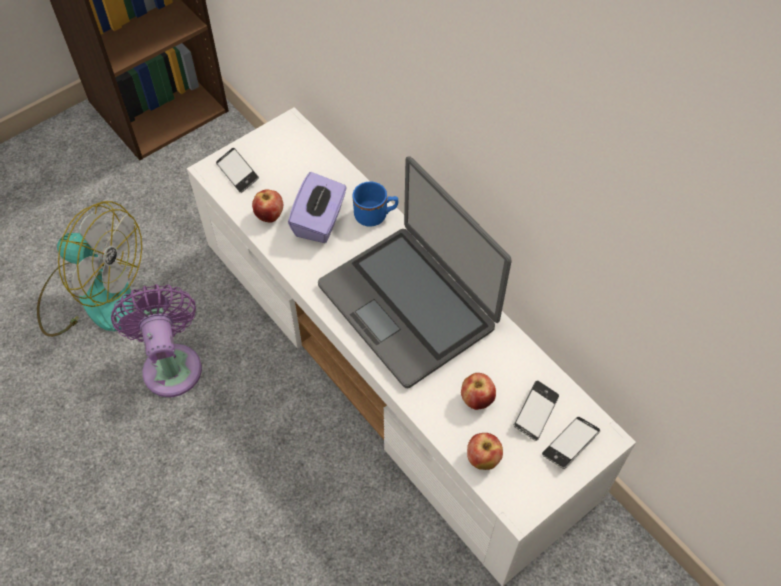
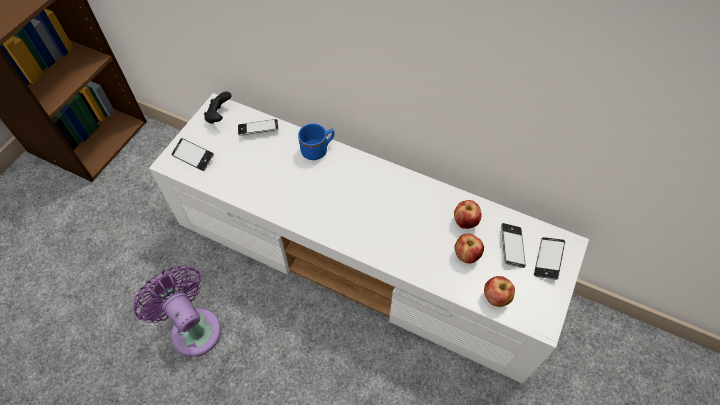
camera: 25 degrees left, 0 degrees up
(93, 294) = (101, 299): fan -> none
(269, 216) = (236, 180): apple -> apple (465, 222)
(287, 136) = (219, 116): none -> black game controller
(320, 221) = (278, 169): purple tissue box -> none
(322, 168) = (258, 129): none -> phone
(408, 305) = (378, 206): laptop -> none

